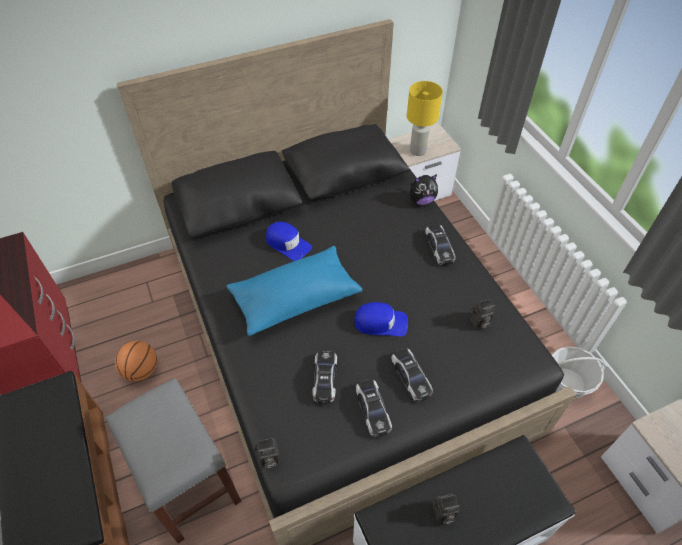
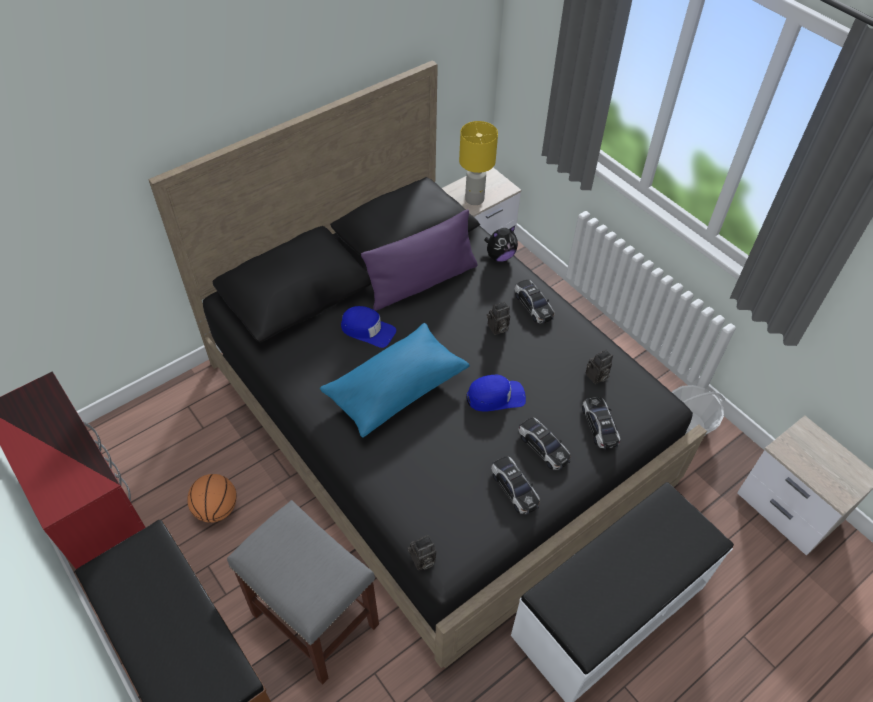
camera: 15 degrees left, 0 degrees up
(325, 379) = (455, 467): toy car -> toy car (599, 426)
(347, 211) = (422, 282): none -> purple pillow
(443, 514) = (609, 576): camera -> camera (497, 328)

